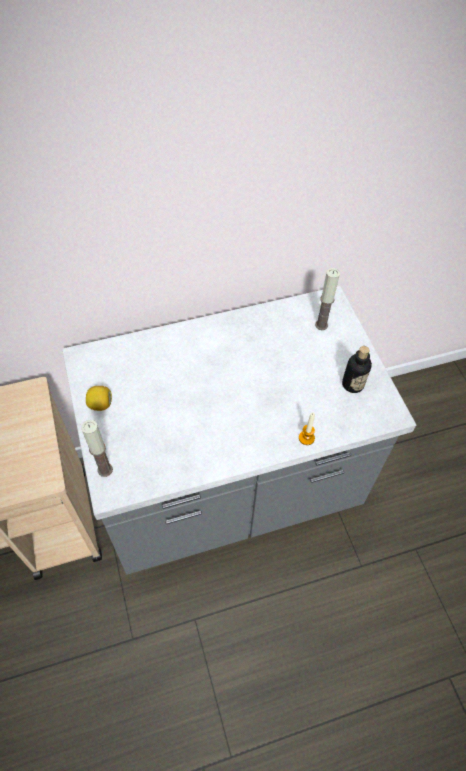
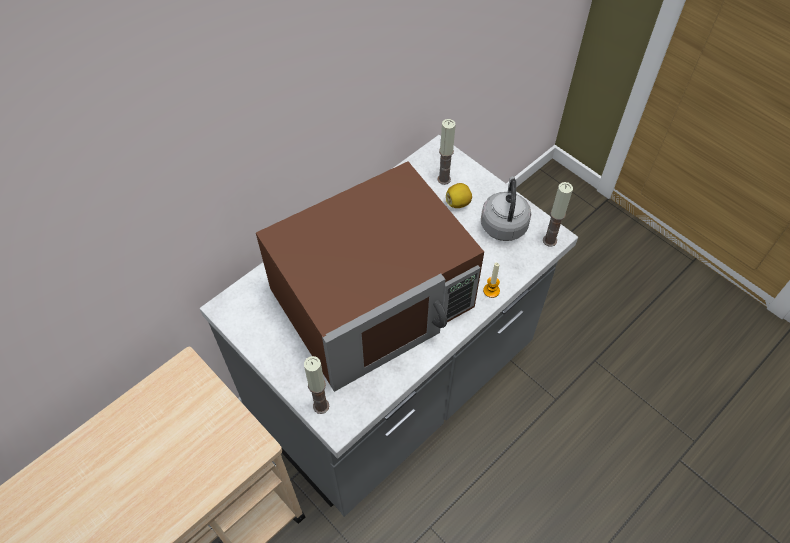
camera: 25 degrees left, 0 degrees up
(100, 404) = (276, 346): lemon -> lemon (458, 203)
(201, 401) = (374, 299): none -> brown microwave
(352, 384) = (504, 223): bottle -> grey kettle
(386, 417) = (549, 240): none -> candle

